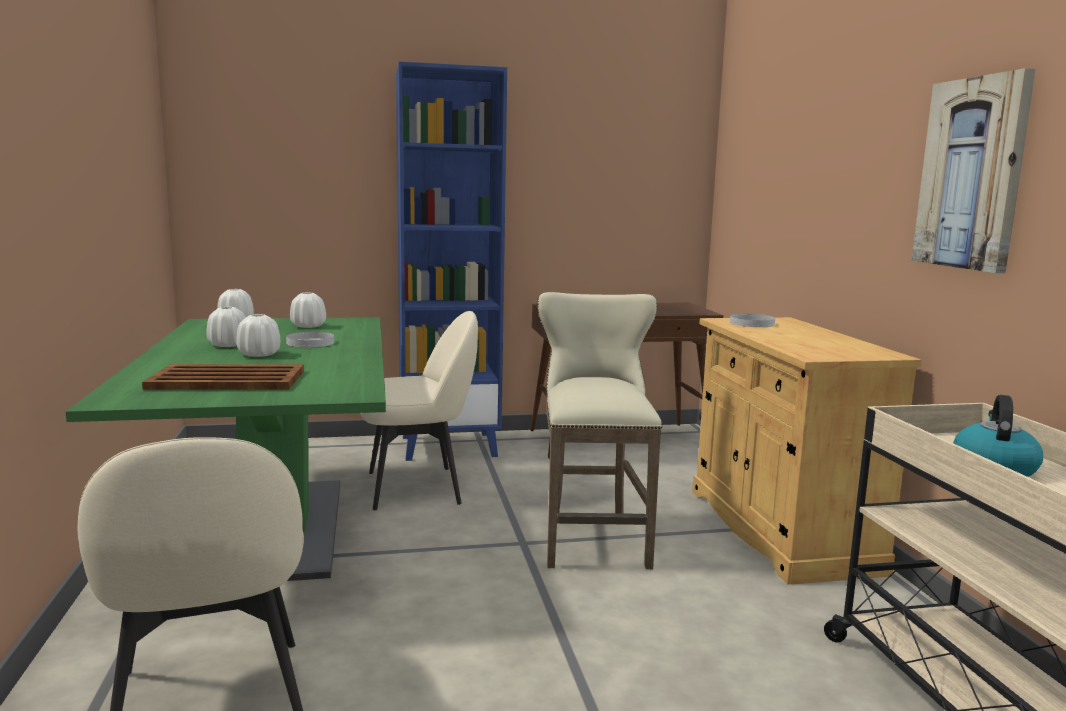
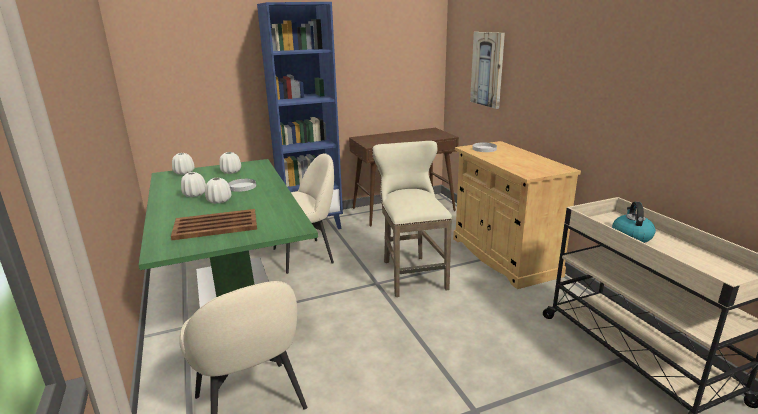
camera: 10 degrees left, 10 degrees up
(972, 174) = (610, 75): picture -> picture (488, 69)

